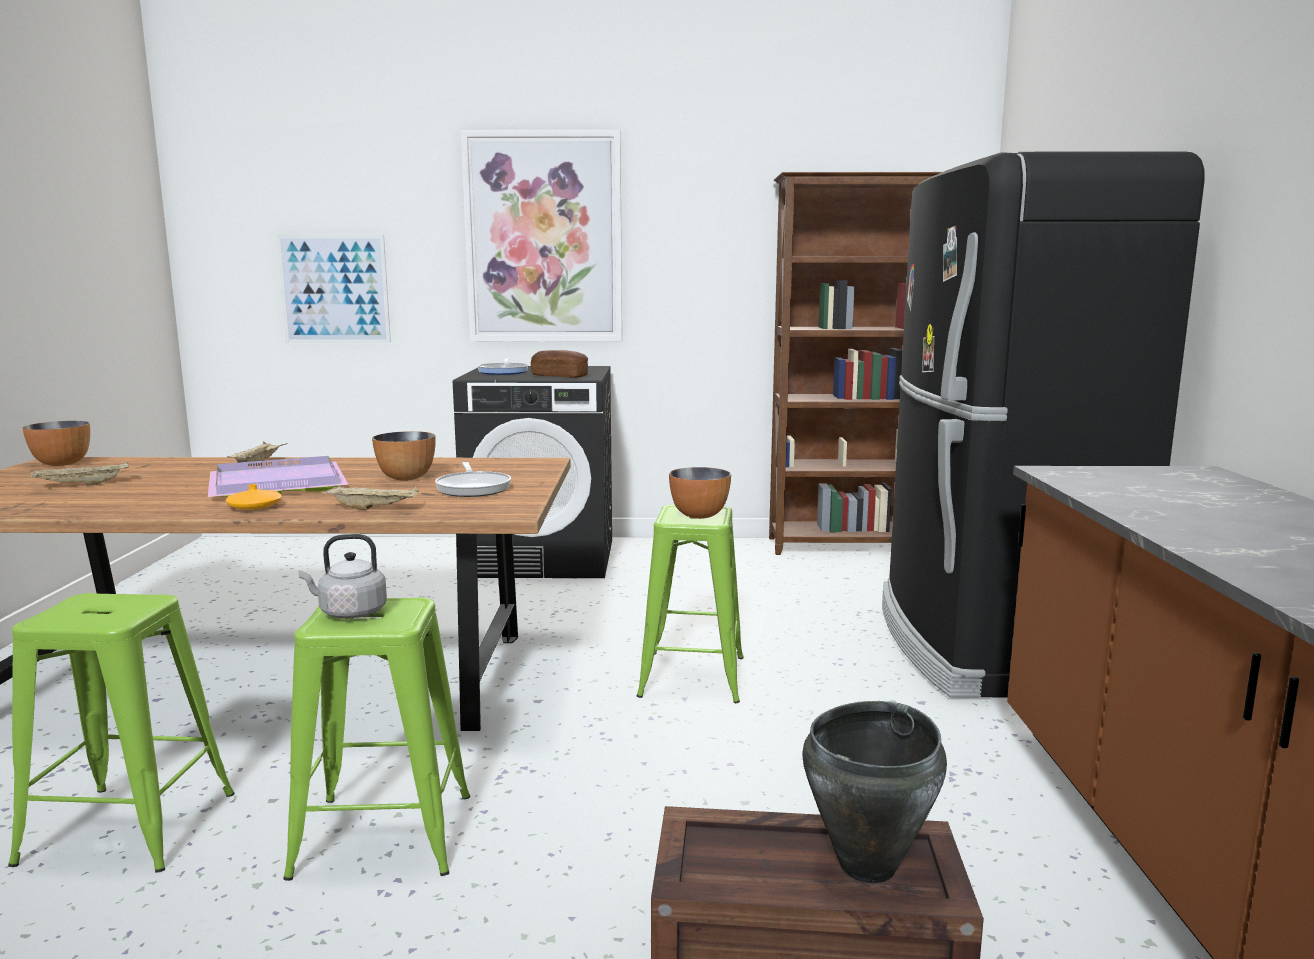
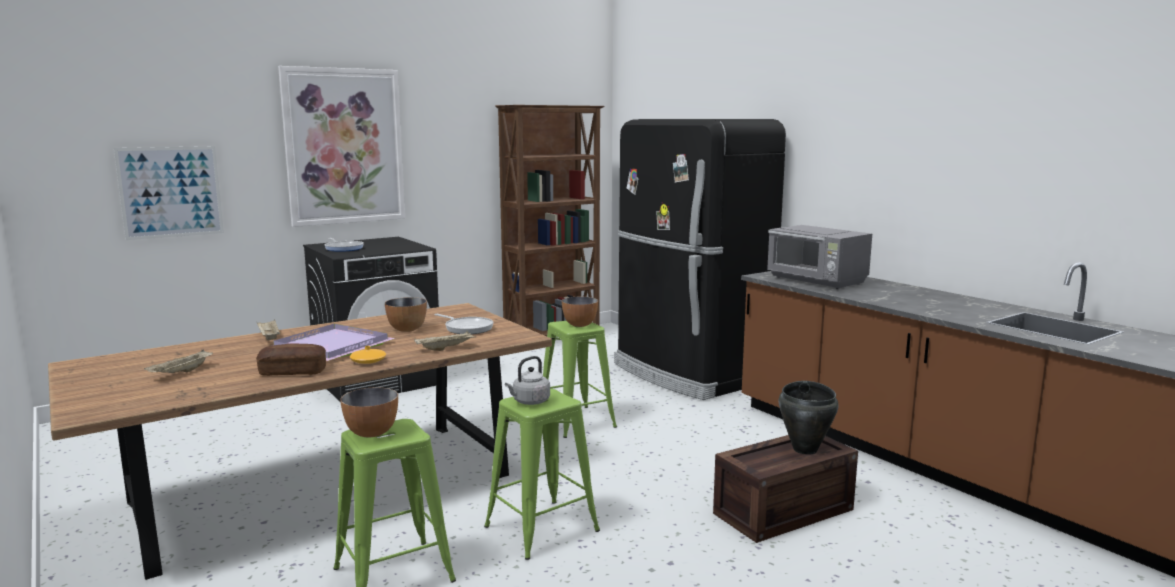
camera: 35 degrees left, 0 degrees up
(61, 464) = (95, 364): bowl -> bowl (371, 433)
(559, 376) = (398, 248): bread -> bread (293, 372)
(1160, 495) = (816, 281): none -> grey microwave

